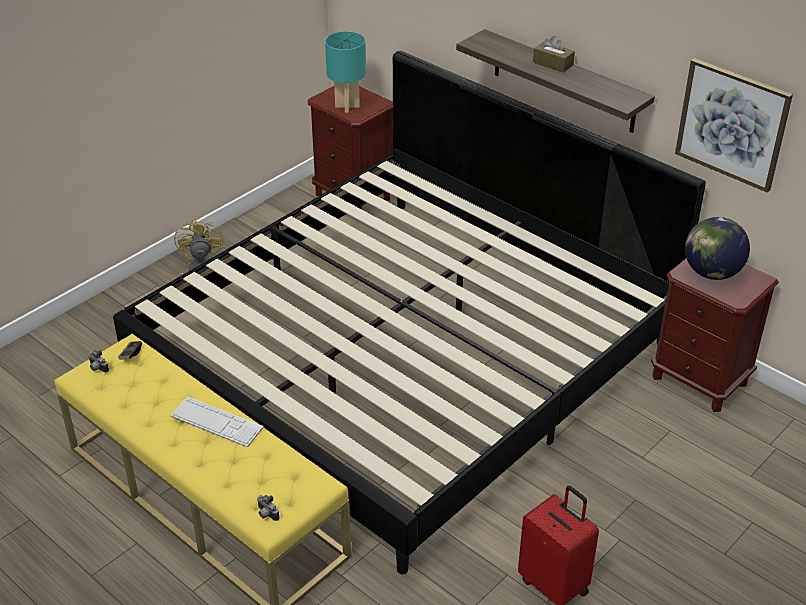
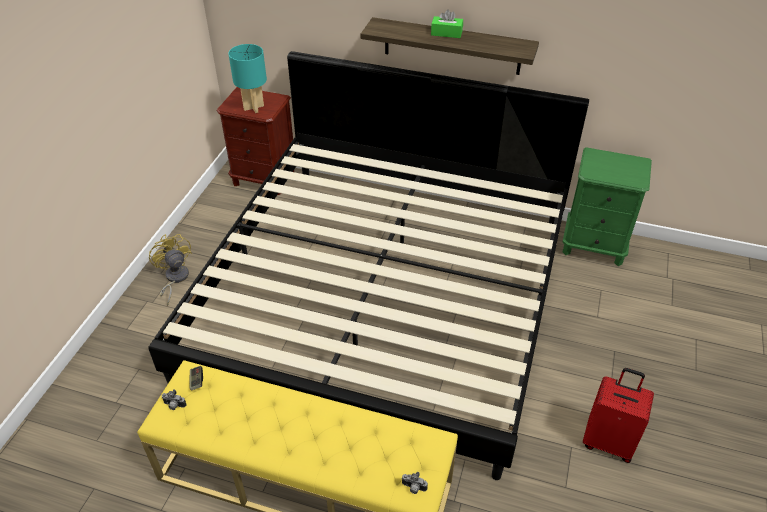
camera: 25 degrees left, 5 degrees up
(216, 422) = (314, 417): keyboard -> none
(553, 64) = (446, 33): brown tissue box -> green tissue box
(699, 380) = (594, 246): brown nightstand -> green nightstand
(712, 273) = (608, 167): globe -> none
(732, 124) = (610, 49): picture -> none

